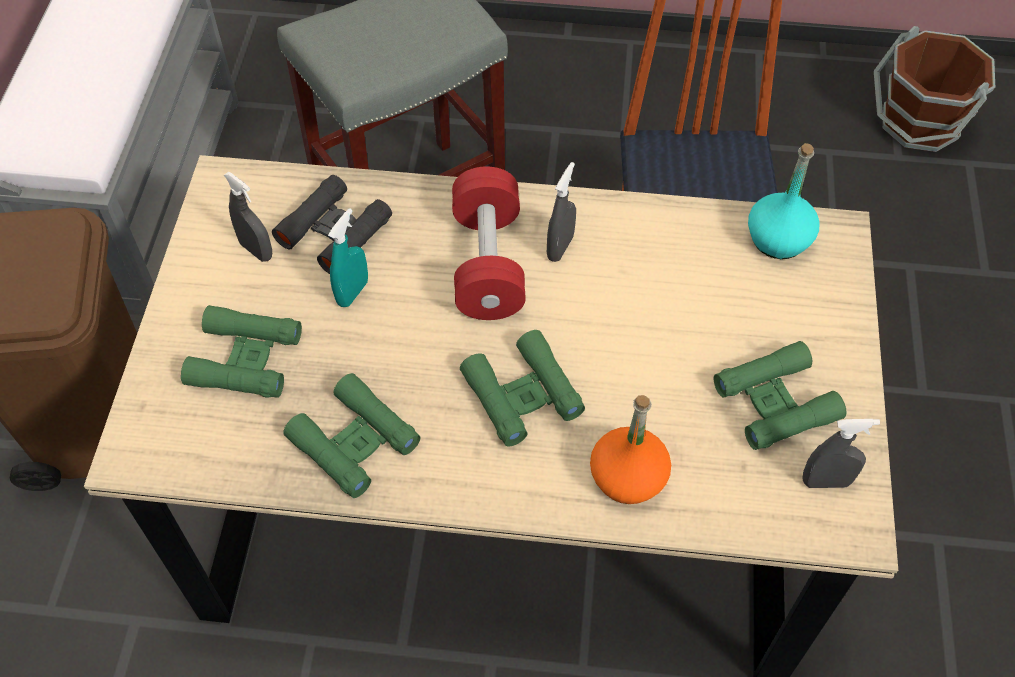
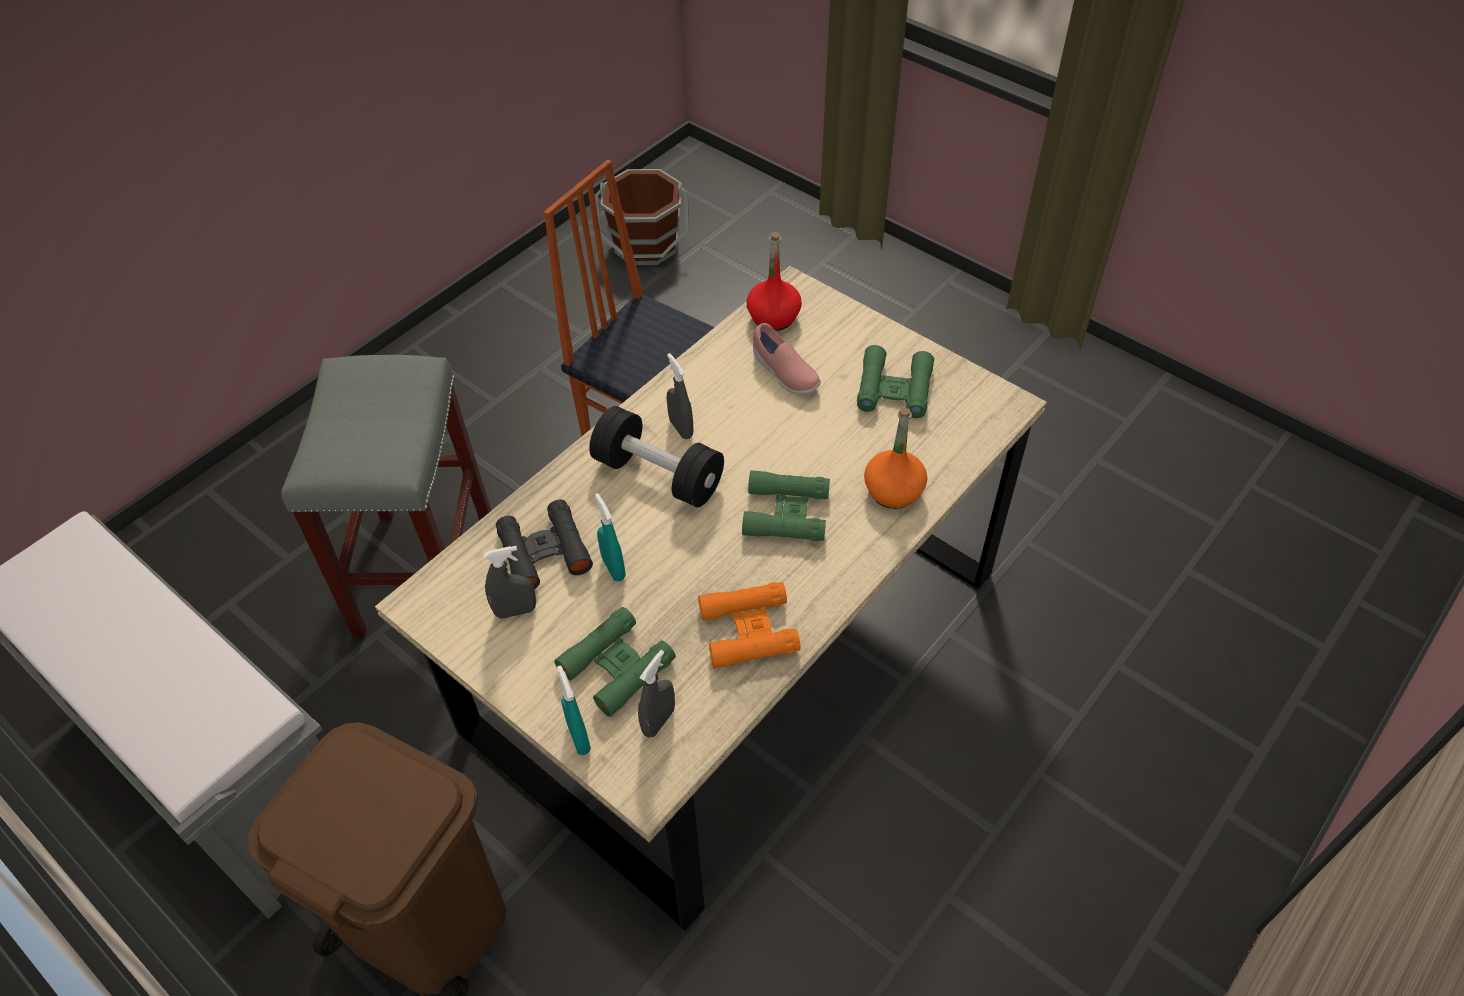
camera: 55 degrees left, 5 degrees down
(153, 375) = (579, 737): none -> turquoise spray bottle
(354, 442) = (748, 630): green binoculars -> orange binoculars
(488, 263) = (658, 475): red dumbbell -> black dumbbell
(707, 291) = (784, 373): none -> pink shoe
(778, 239) = (774, 317): turquoise bottle -> red bottle
(826, 482) = (967, 398): grey spray bottle -> grey spray bottle (658, 721)

